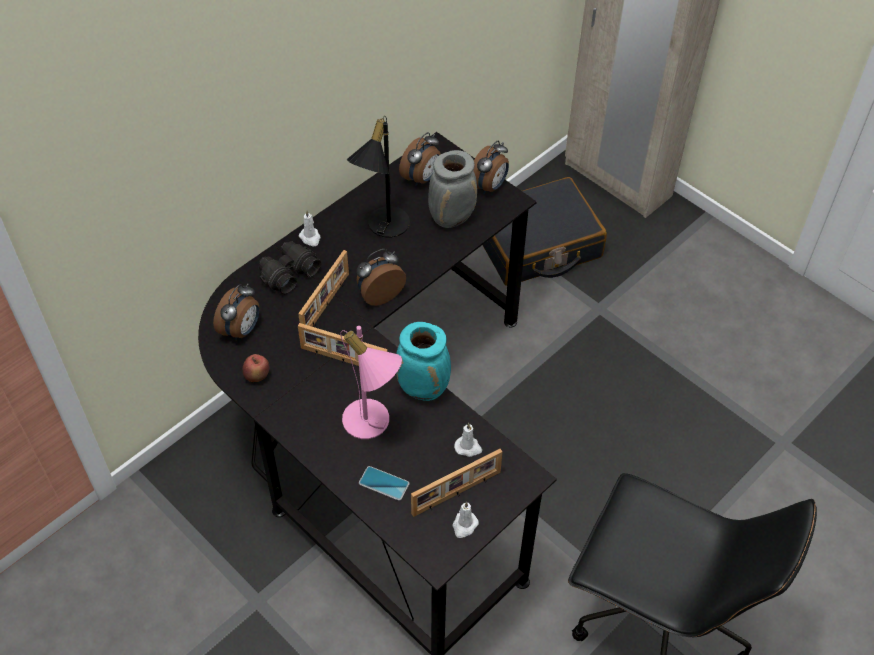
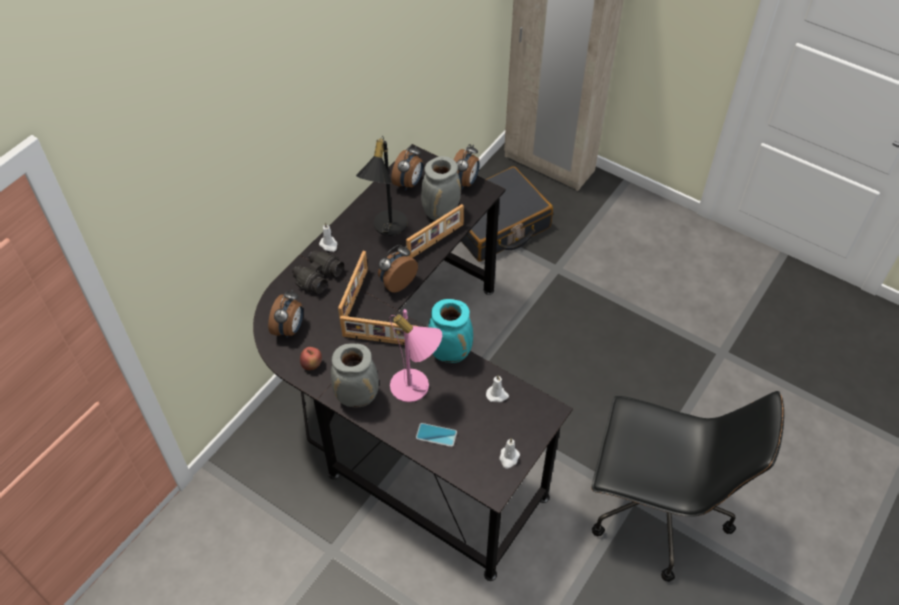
camera: 10 degrees left, 0 degrees up
(302, 423) = (358, 397): none -> grey vase
(457, 494) = (497, 433): picture frame -> picture frame (436, 242)

